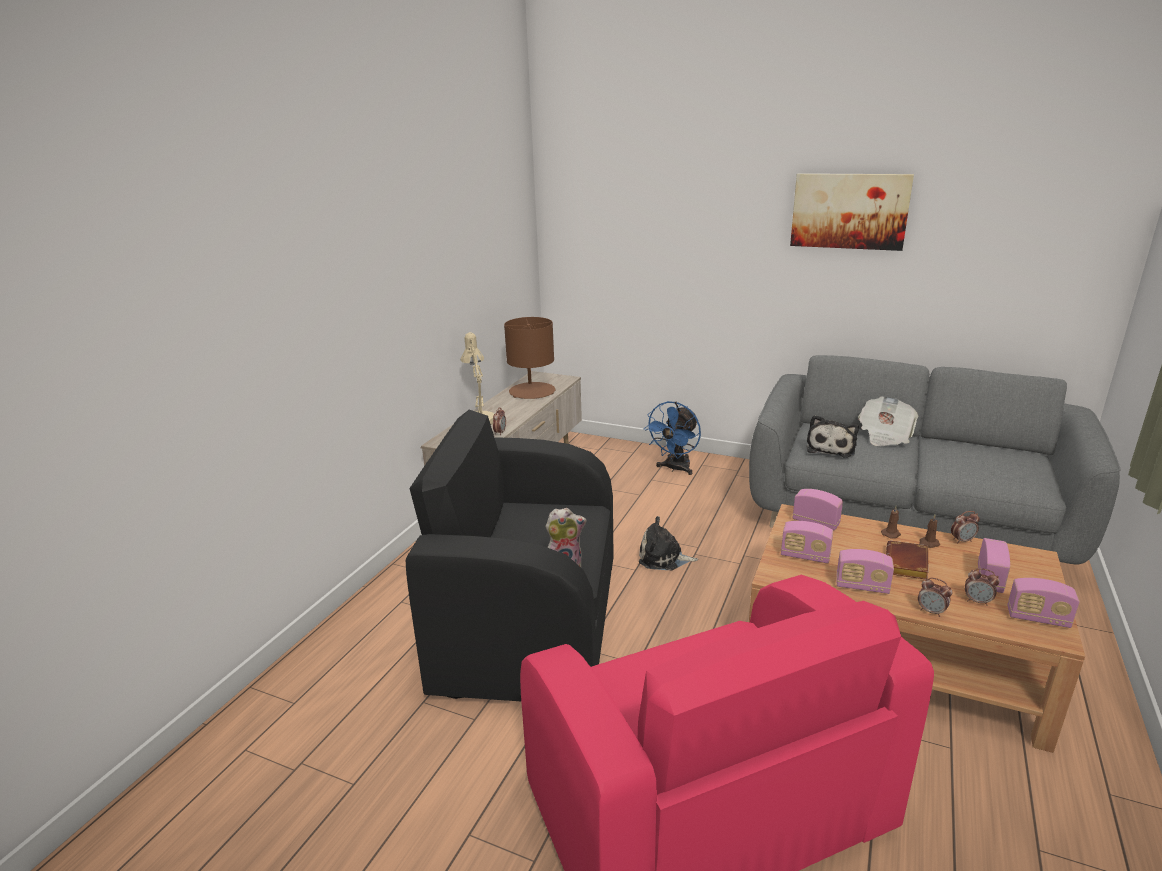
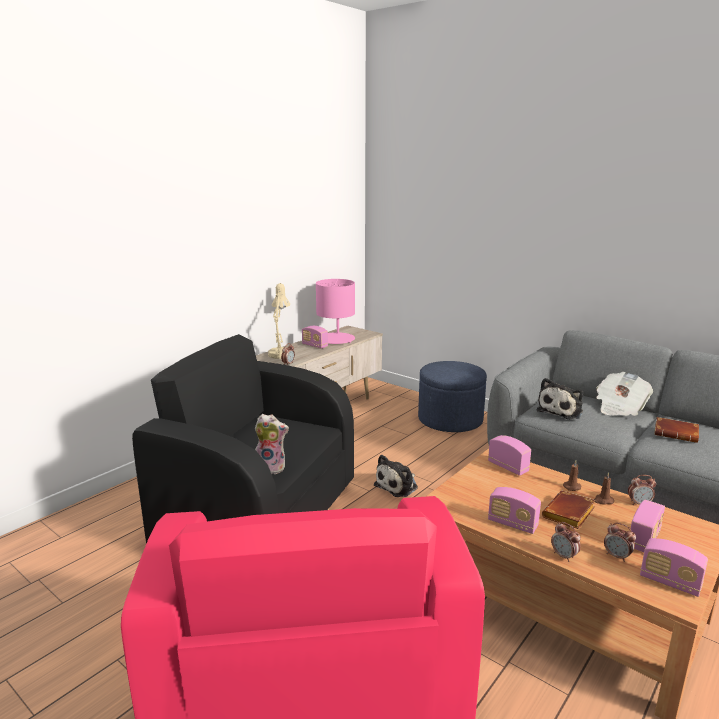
camera: 15 degrees right, 5 degrees down
(532, 391) = (336, 339): brown table lamp -> pink table lamp
(663, 558) = (398, 486): plush toy -> plush toy turned 75 degrees counterclockwise
(675, 469) = (450, 420): blue fan -> blue ottoman
(805, 556) = (478, 491): radio -> radio (315, 346)
(849, 211) = (610, 204): picture -> none
(955, 457) = (677, 433): none -> brown book

